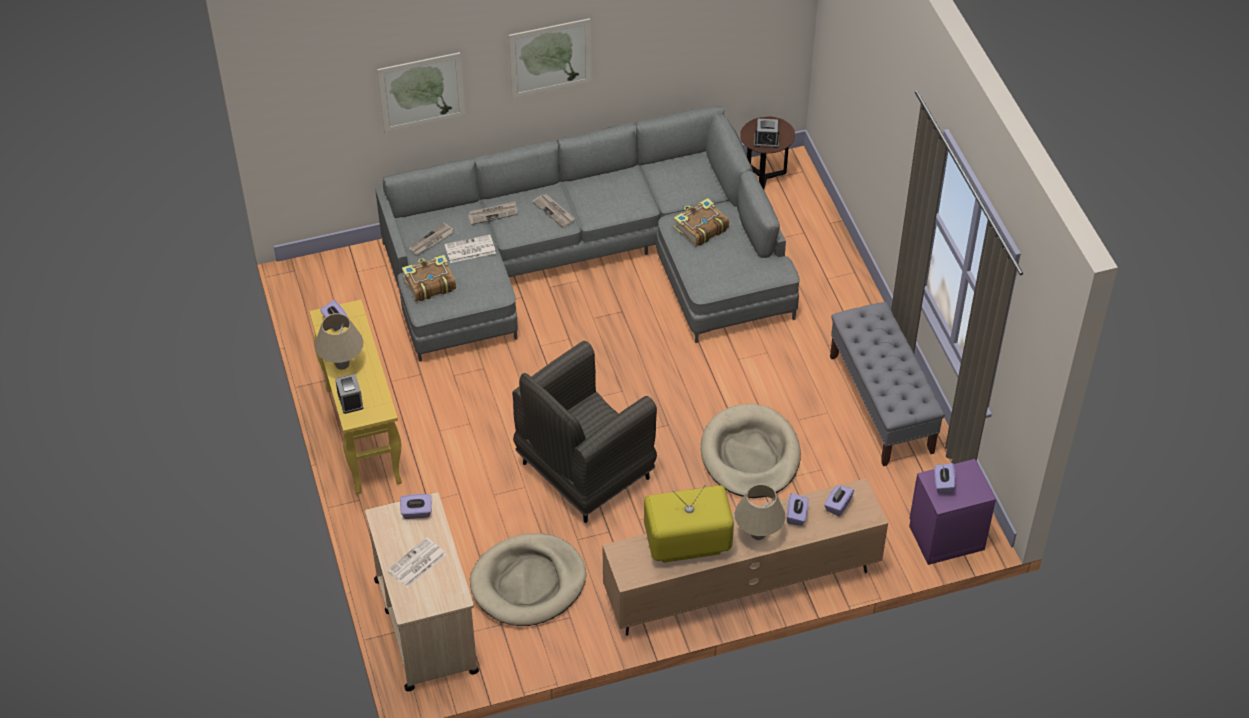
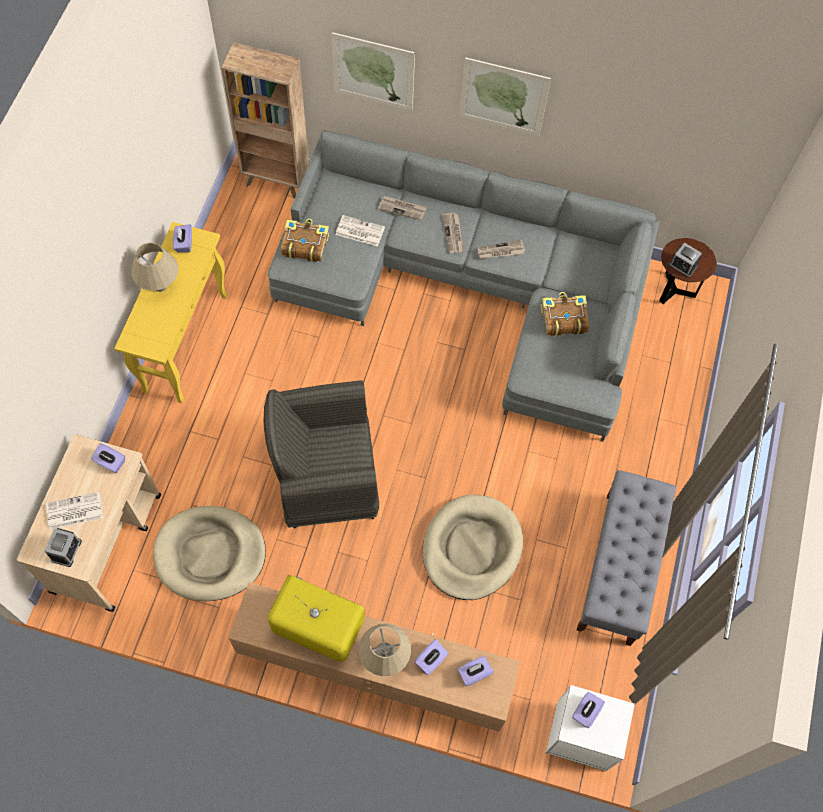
camera: 30 degrees right, 15 degrees up
(336, 264) = (276, 180): none -> brown bookcase
(350, 401) = (140, 324): alarm clock -> alarm clock (66, 550)
(431, 241) = (335, 206): newspaper -> newspaper (500, 251)
(944, 536) = (580, 734): purple nightstand -> white nightstand

